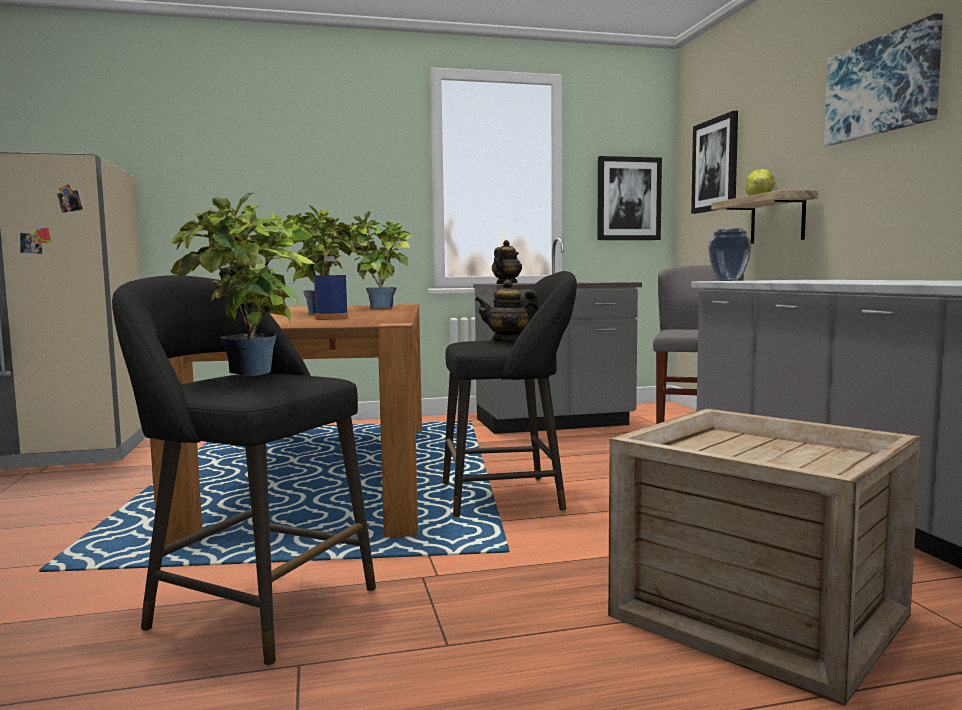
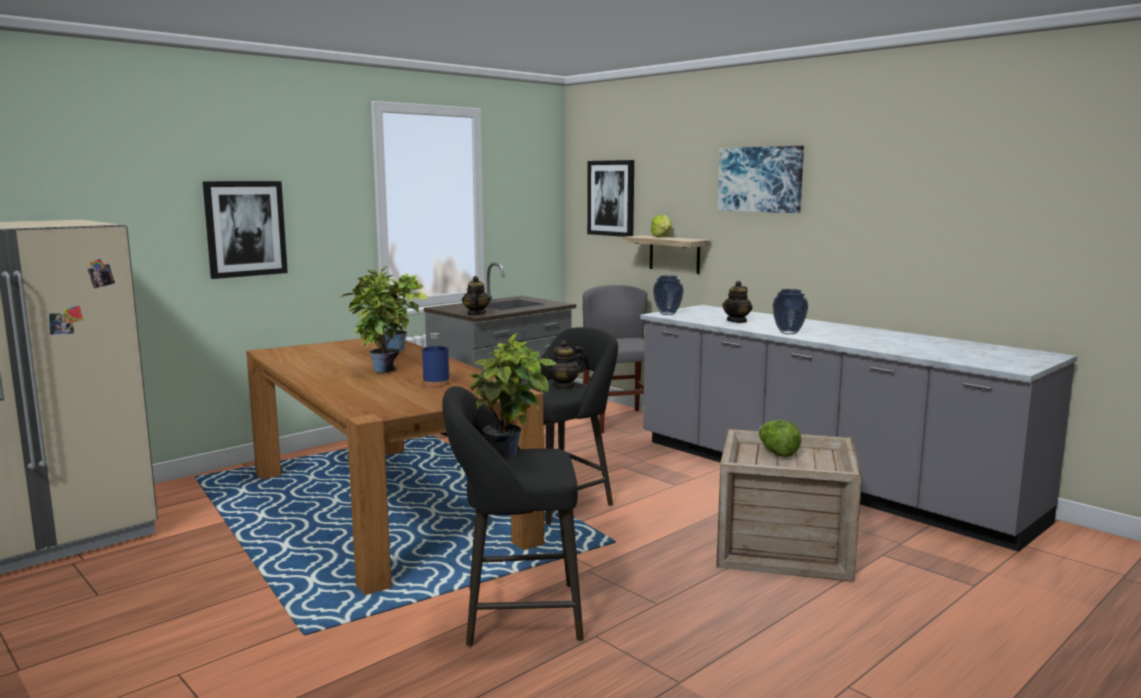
camera: 30 degrees left, 5 degrees up
(628, 199) = (532, 218): picture -> picture (245, 228)
(755, 445) = (777, 453): none -> lettuce
(814, 281) = (737, 321): none -> teapot
(869, 282) = (788, 333): none -> vase

